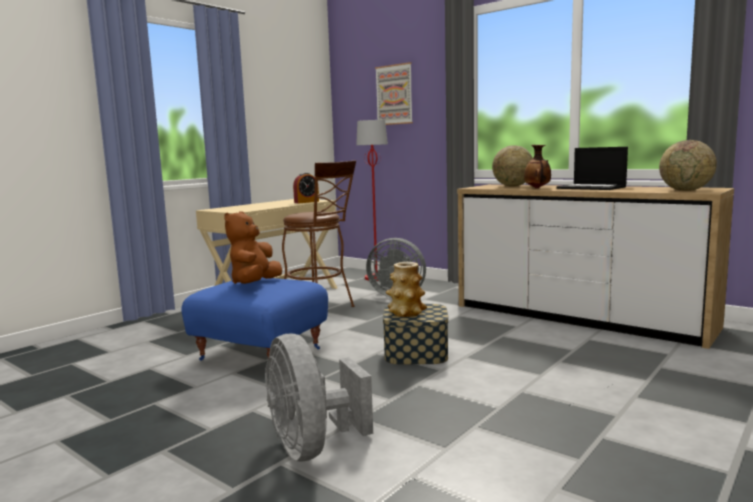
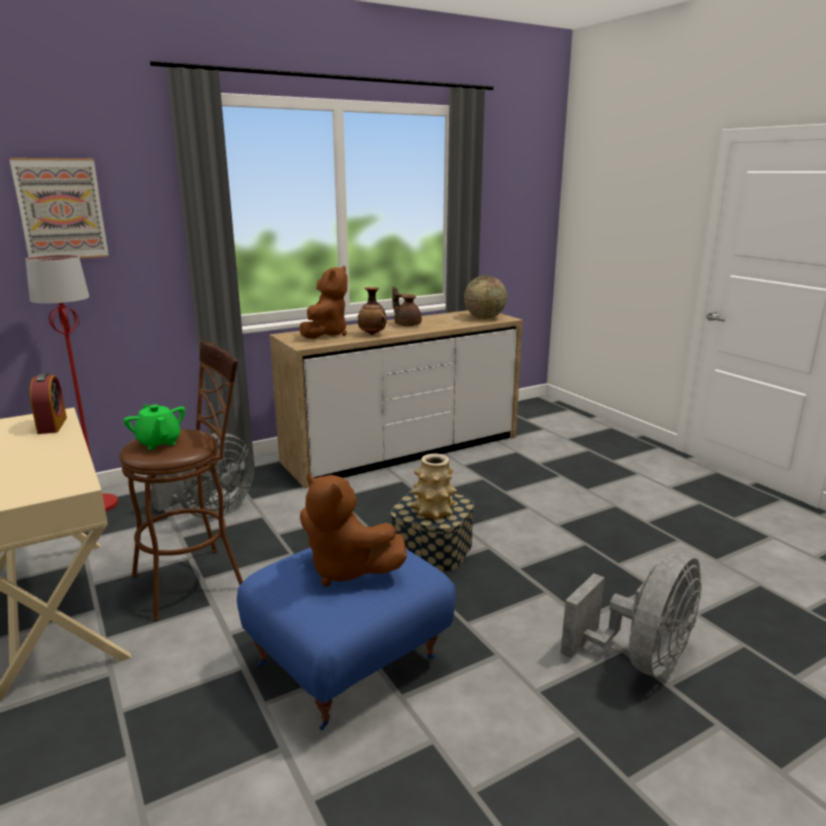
camera: 70 degrees left, 10 degrees up
(306, 212) = (159, 442): none -> green teapot
(312, 447) = (640, 658): grey fan -> grey fan turned 45 degrees counterclockwise
(512, 186) = (326, 334): globe -> brown plush toy
(592, 187) = (407, 325): laptop -> brown teapot

